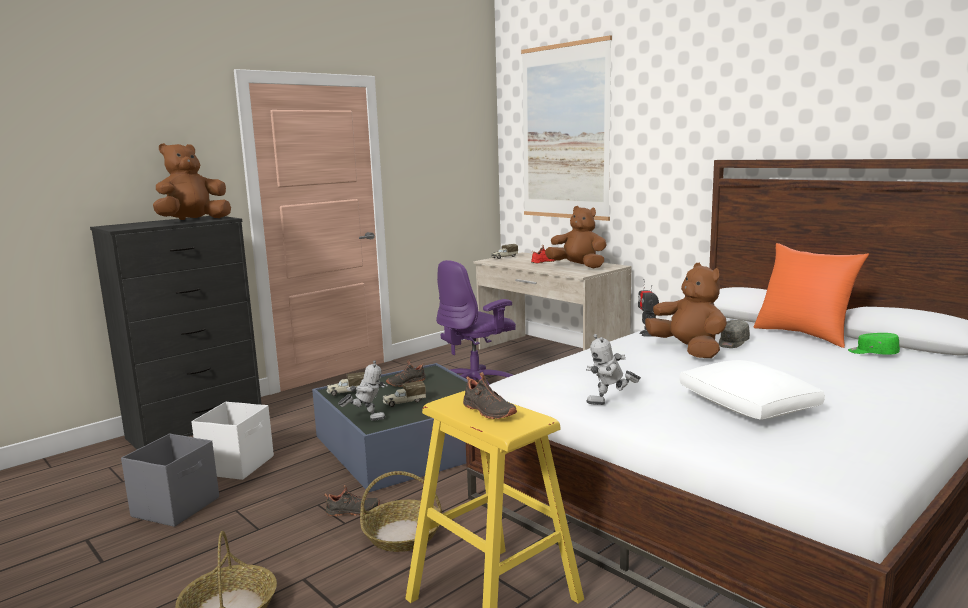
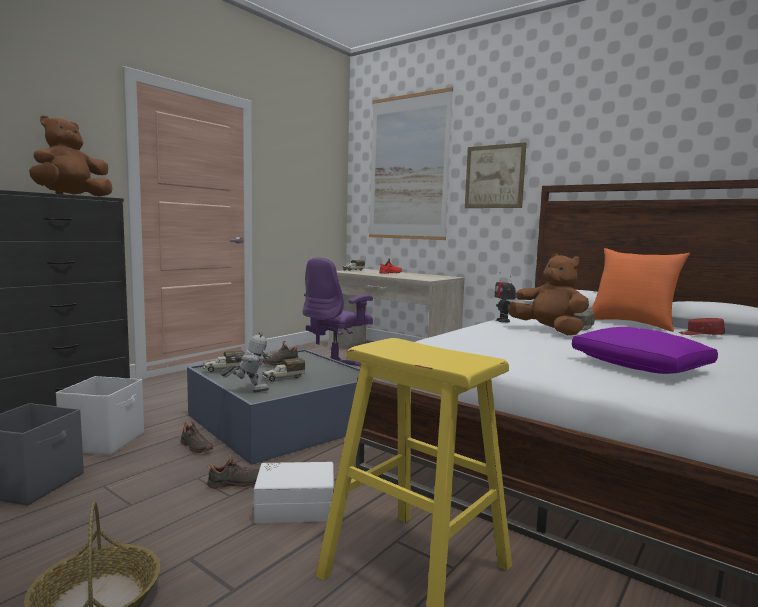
camera: 10 degrees left, 5 degrees down
(402, 535) = (295, 506): basket -> white storage box
(487, 412) = (425, 353): black shoe -> black shoe (195, 448)
(578, 266) = (421, 276): brown plush toy -> none
(610, 404) = (514, 364): toy robot -> none
(662, 145) = (494, 176): none -> picture
(748, 405) = (640, 366): white pillow -> purple pillow
(873, 353) = (700, 335): green cap -> red cap

